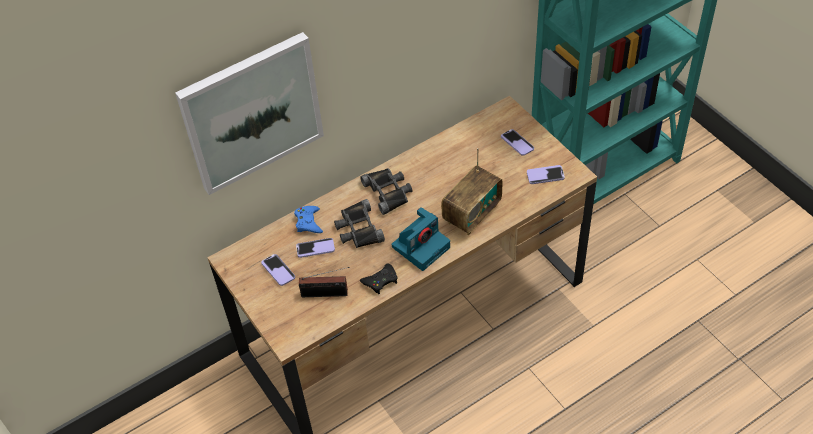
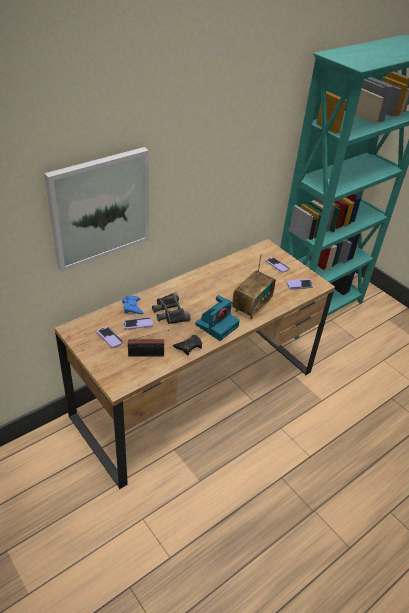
camera: 10 degrees left, 10 degrees down
(388, 192) = (190, 290): black binoculars -> none

